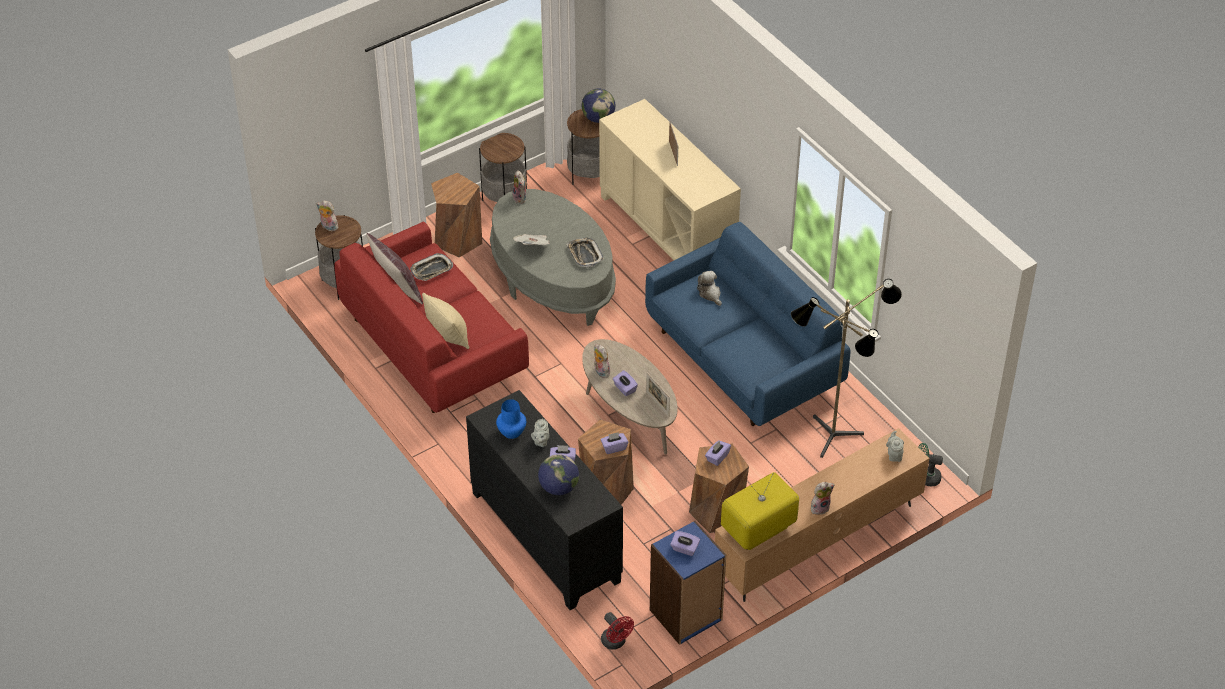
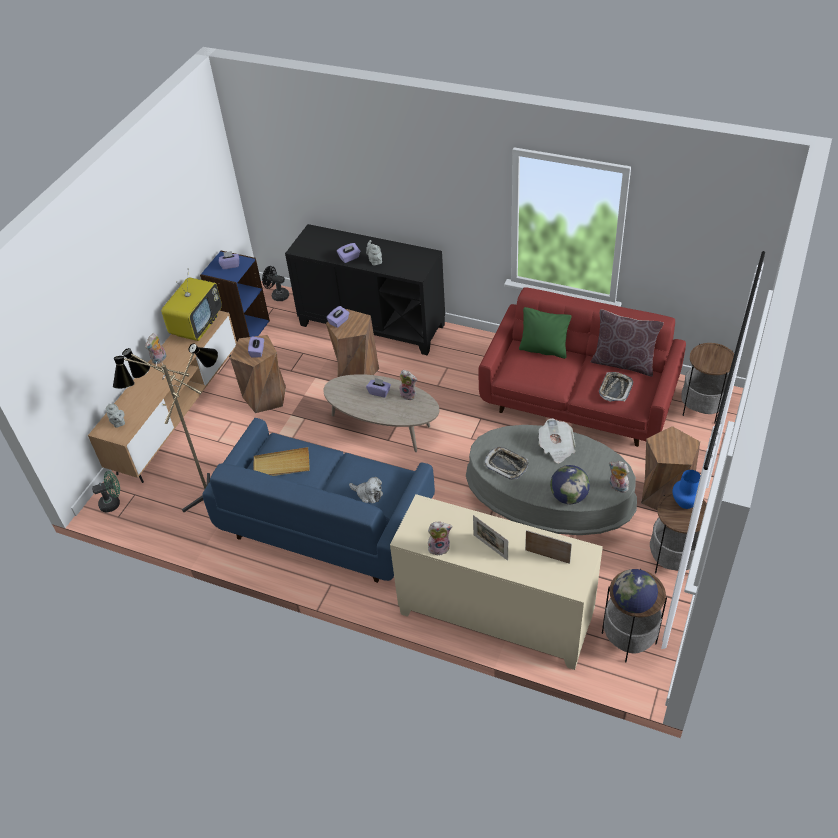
camera: 150 degrees right, 0 degrees up
(328, 227) = (724, 357): plush toy -> plush toy (439, 547)
(447, 337) = (543, 349): beige pillow -> green pillow
(512, 432) = (400, 256): blue vase -> blue vase (685, 502)
(558, 488) = (337, 243): globe -> globe (568, 496)
(616, 643) = (277, 295): red fan -> black fan
(657, 404) = (344, 394): picture frame -> picture frame (547, 556)
(764, 354) = (281, 465): none -> beige tray

